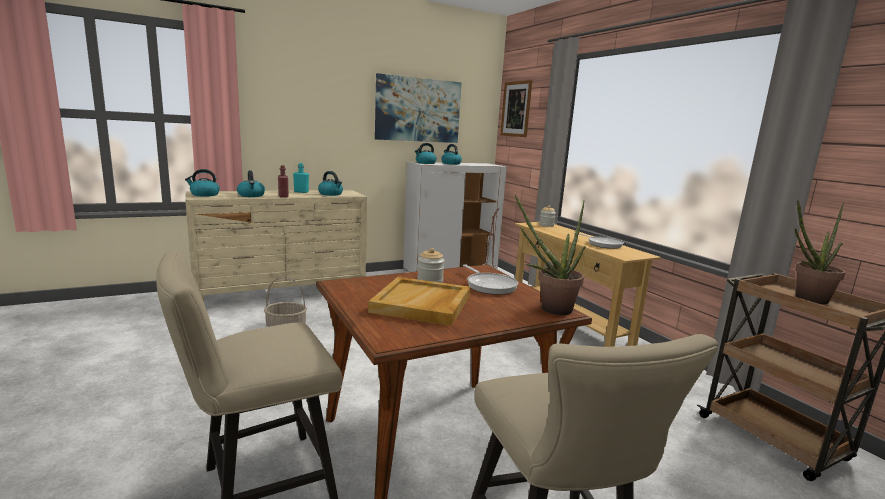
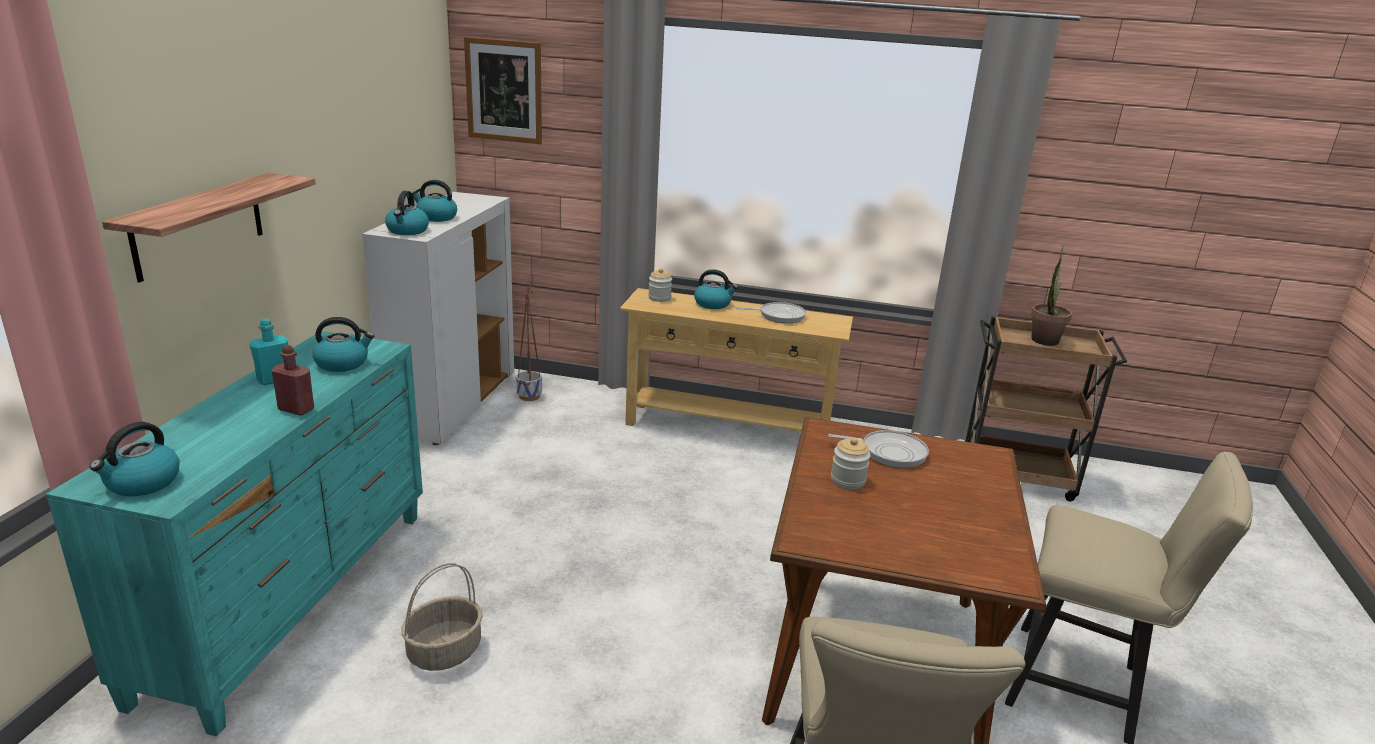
camera: 50 degrees left, 10 degrees up
(251, 195) = (238, 437): kettle -> kettle (713, 304)
(283, 294) = (294, 600): beige dresser -> turquoise dresser
(304, 126) = (199, 225): none -> shelf
(418, 110) = (359, 123): picture -> none
(422, 304) = (921, 517): beige tray -> none
(549, 309) = (981, 457): potted plant -> none

